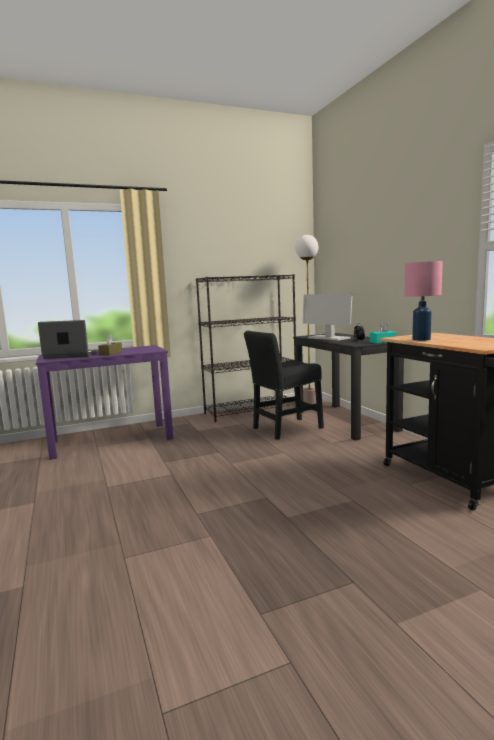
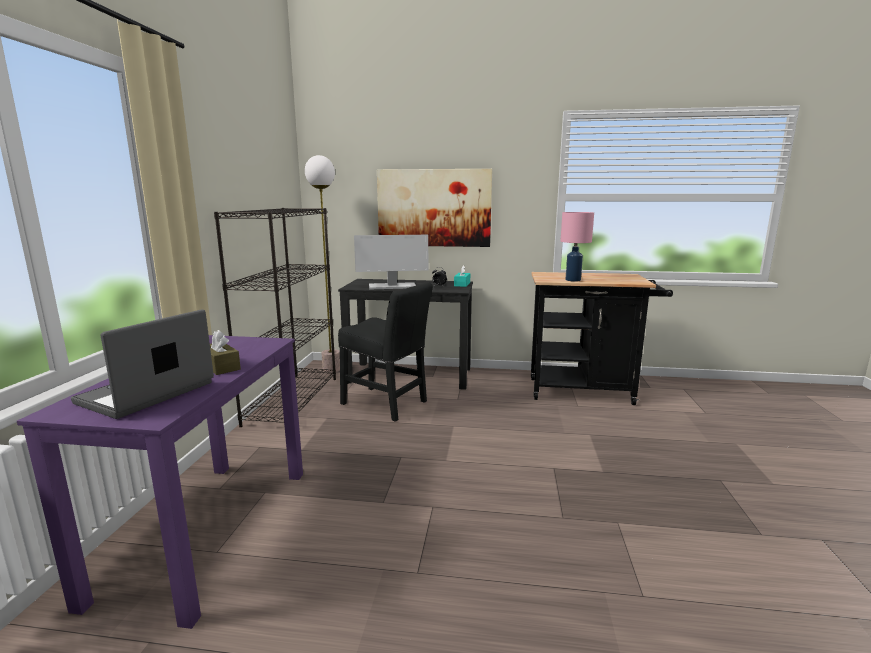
camera: 60 degrees left, 5 degrees up
(285, 429) = (387, 404): black chair -> black chair turned 60 degrees counterclockwise
(381, 269) = (434, 208): none -> picture

